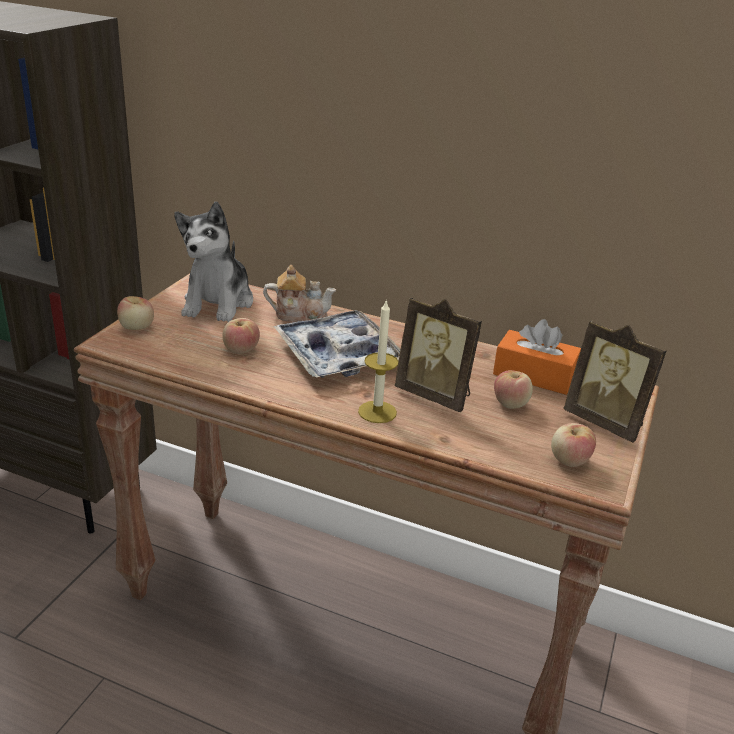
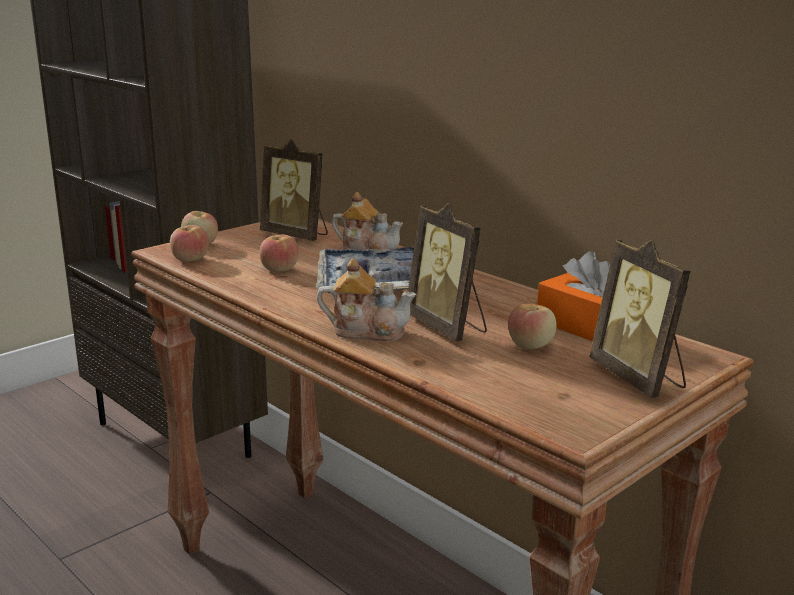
camera: 25 degrees right, 10 degrees down
(218, 302) = (297, 235): plush toy -> picture frame
(377, 412) = (367, 331): candle -> teapot
(569, 460) = (552, 402): apple -> apple (190, 259)

